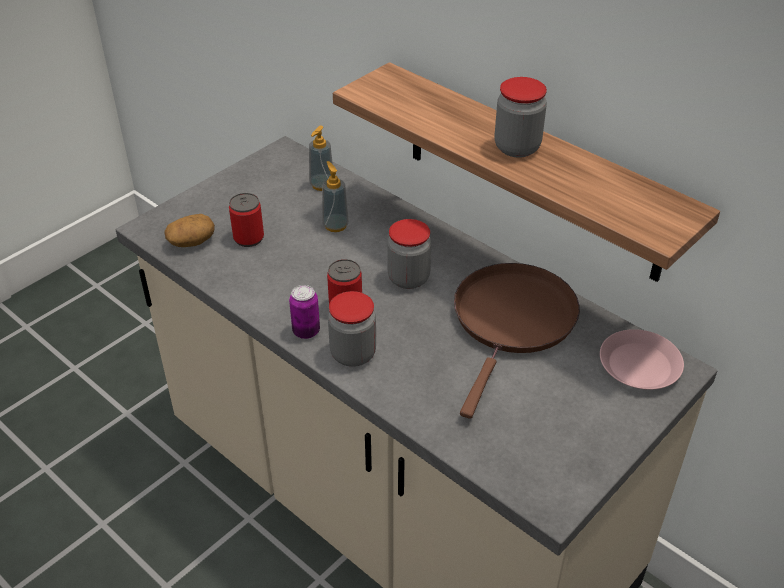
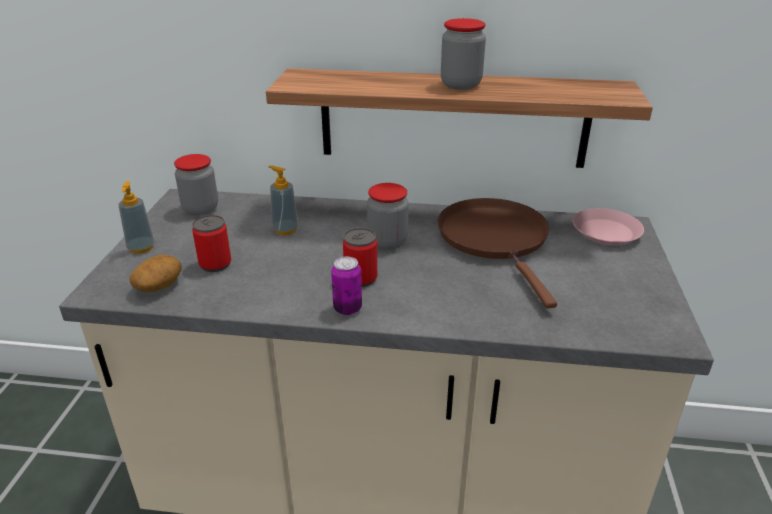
camera: 35 degrees left, 10 degrees down
(322, 185) = (241, 208): soap dispenser -> soap dispenser (141, 248)
(353, 354) = (407, 307): jar -> jar (200, 209)

